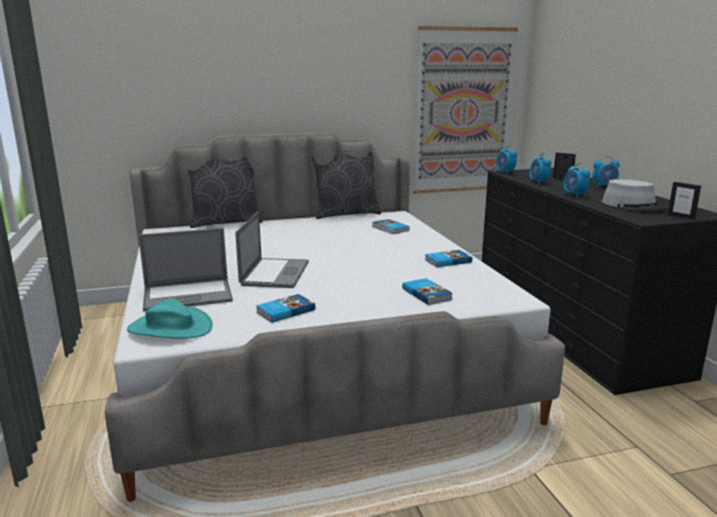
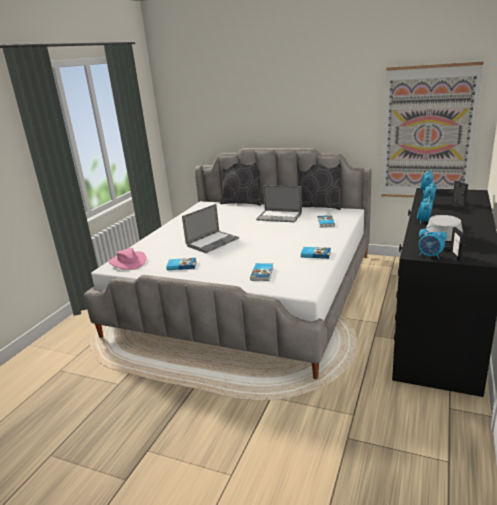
camera: 40 degrees right, 5 degrees up
(170, 328) = (128, 262): turquoise hat -> pink hat
(188, 295) = (158, 246): laptop -> laptop (279, 216)
(604, 186) = (473, 217): alarm clock -> alarm clock (430, 256)

